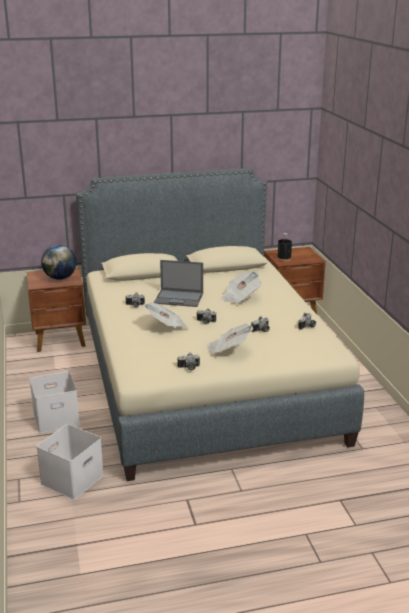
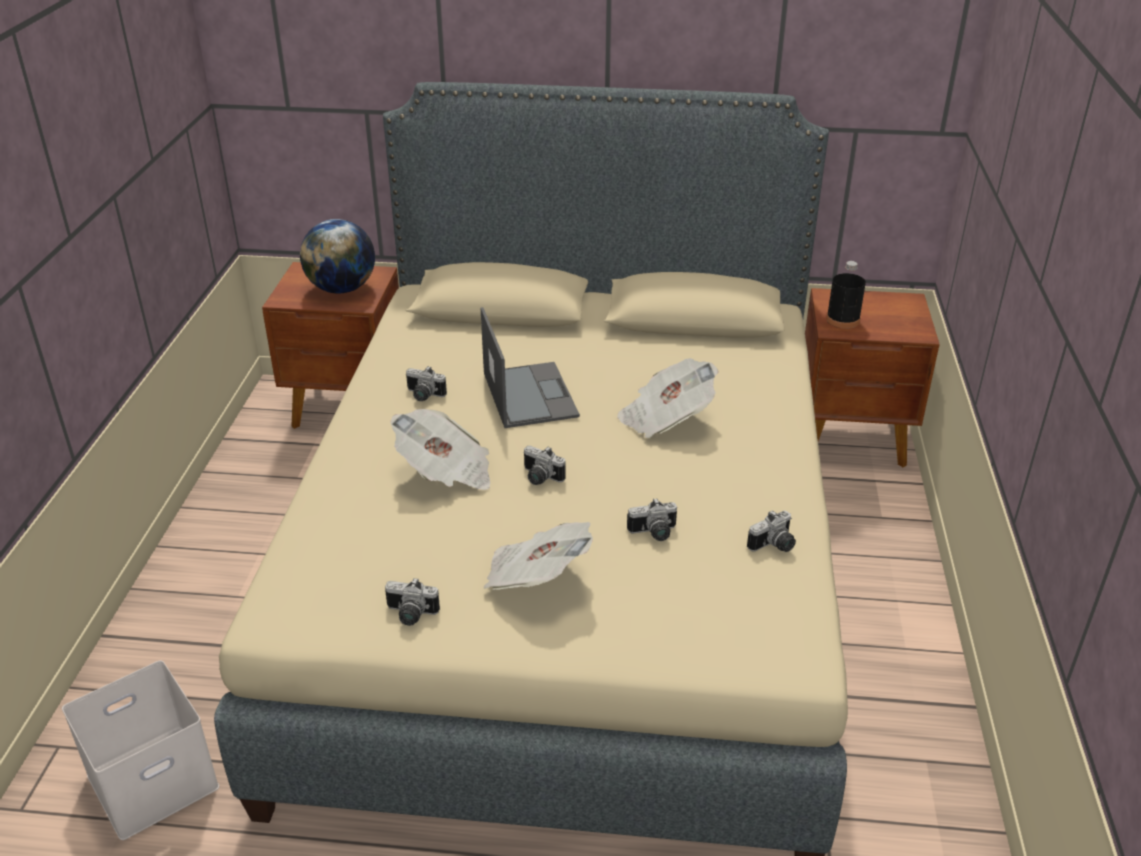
camera: 20 degrees right, 10 degrees up
(55, 419) = (220, 606): white storage box -> none
(179, 298) = (529, 394): laptop -> laptop turned 135 degrees counterclockwise

